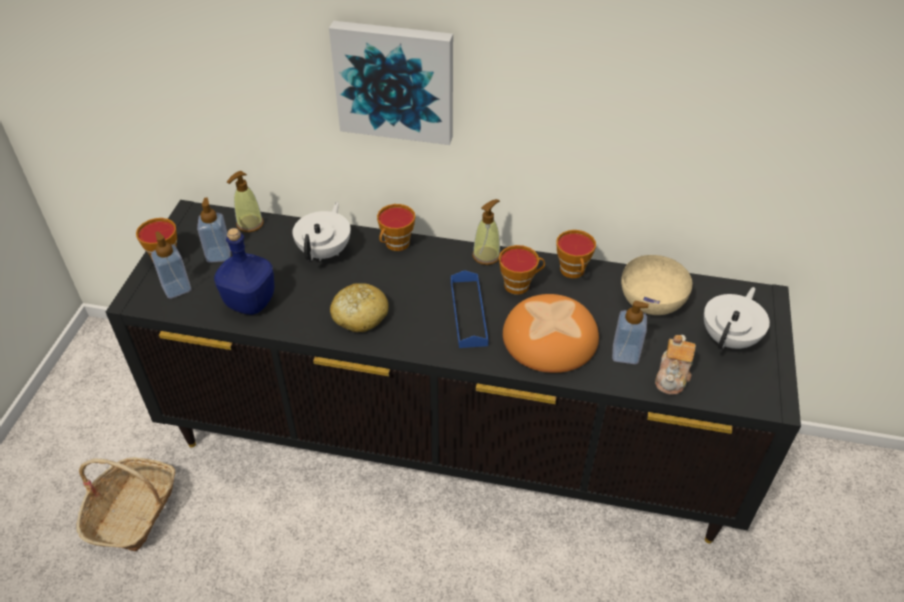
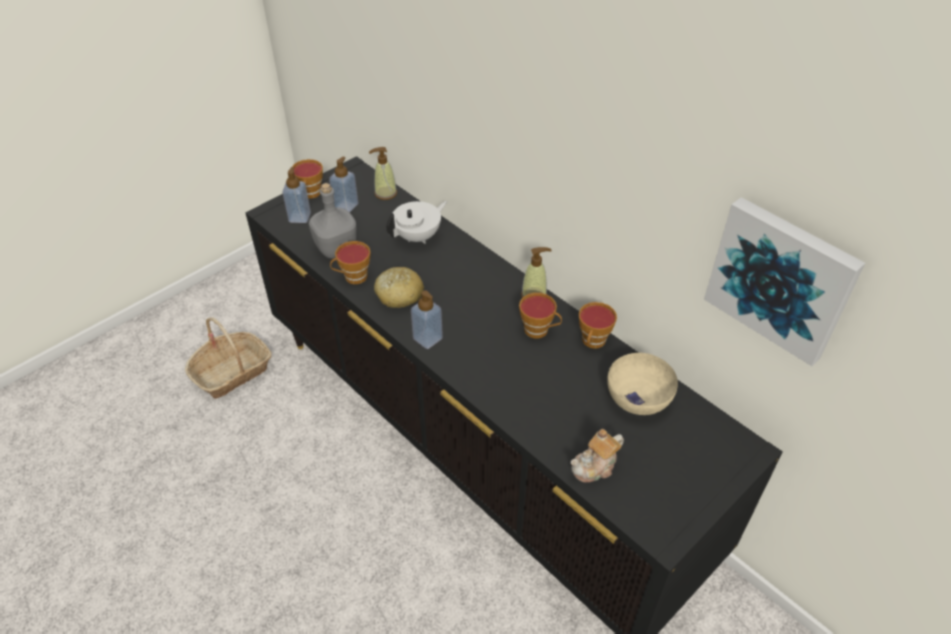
camera: 35 degrees right, 0 degrees up
(249, 302) = (336, 248): blue bottle -> grey bottle
(395, 81) = (495, 113): picture -> picture (781, 279)
(395, 245) = (473, 255): cup -> cup (353, 277)
(468, 313) = (478, 332): blue tray -> none
(550, 338) = (523, 383): bread -> none
(625, 354) = (572, 428): soap dispenser -> soap dispenser (427, 338)
(729, 338) = (678, 464): white teapot -> none

